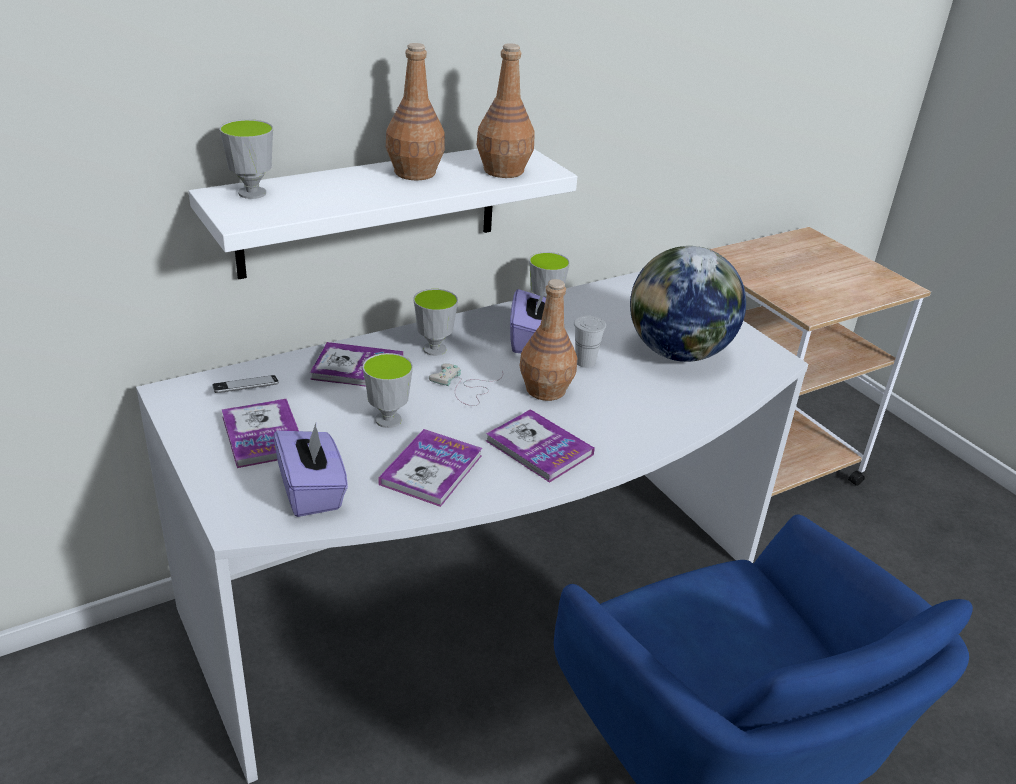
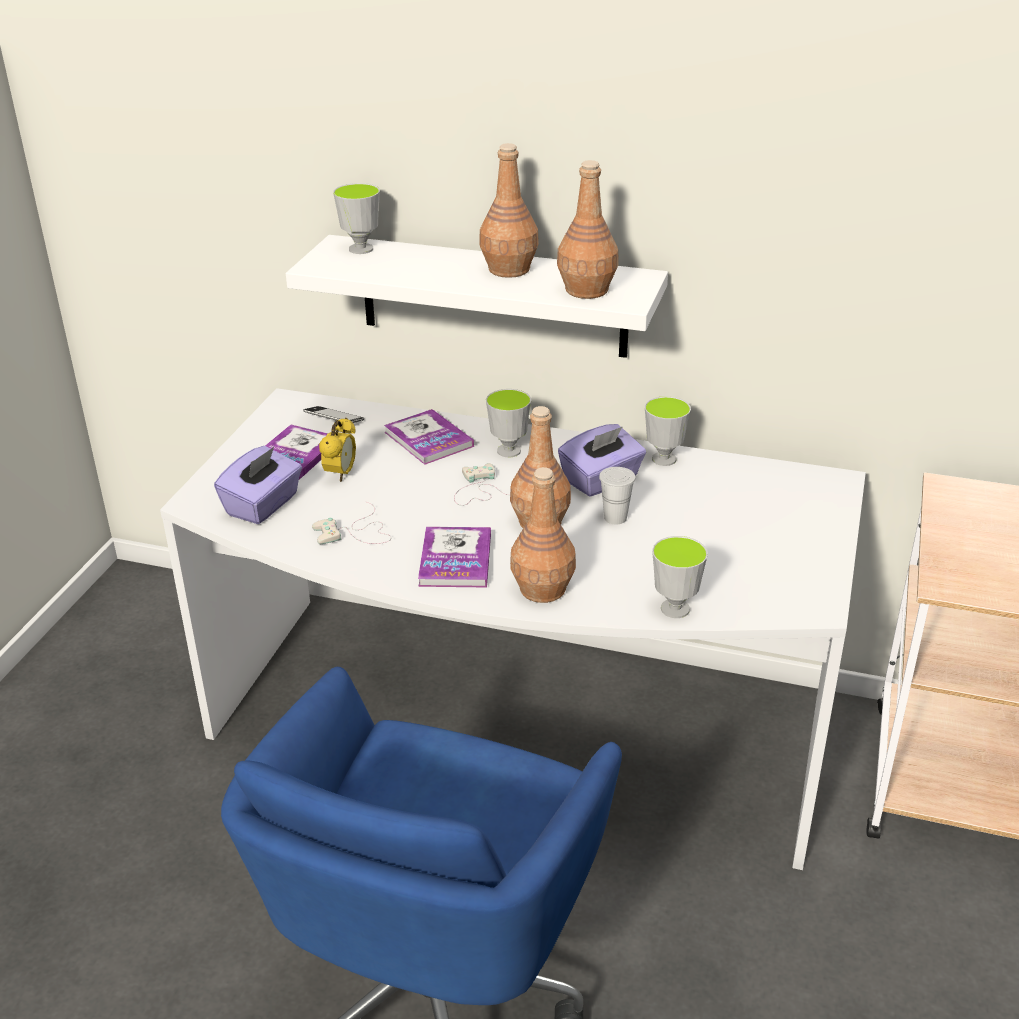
camera: 50 degrees right, 0 degrees up
(335, 431) = (341, 474): none -> alarm clock
(388, 420) = (386, 485): cup -> cup (675, 609)
(431, 469) = (356, 532): book -> white game controller
(628, 435) = (541, 589): none -> brown bottle
(678, 353) = (719, 552): globe -> none

